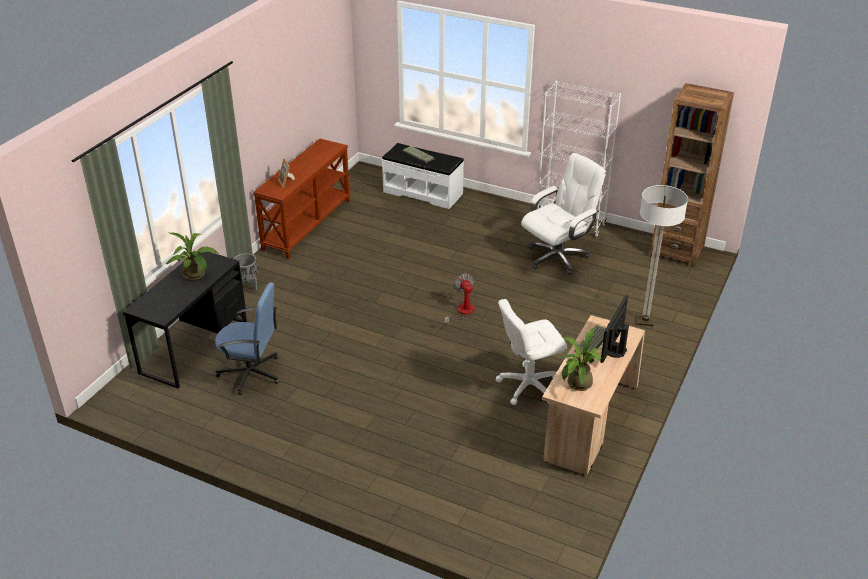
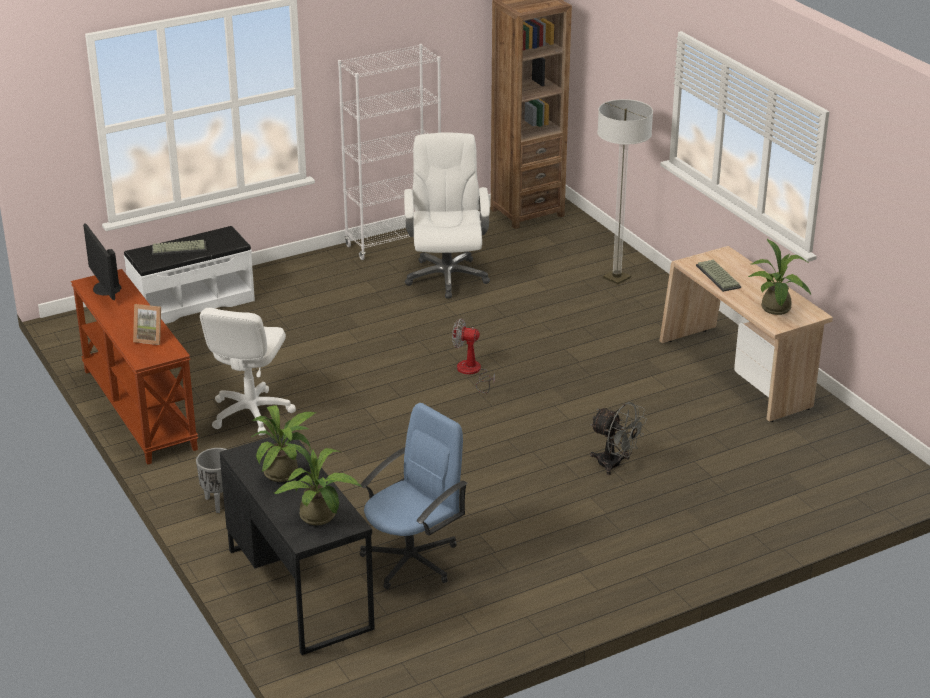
camera: 55 degrees left, 5 degrees down
(161, 305) = (321, 518): none -> potted plant
(420, 411) = (615, 465): none -> grey fan
(528, 386) = (645, 384): white office chair -> white office chair (250, 413)
(614, 349) = (742, 271): monitor -> monitor (105, 288)

